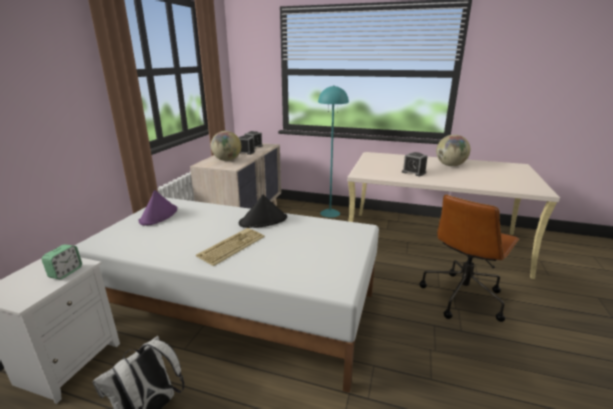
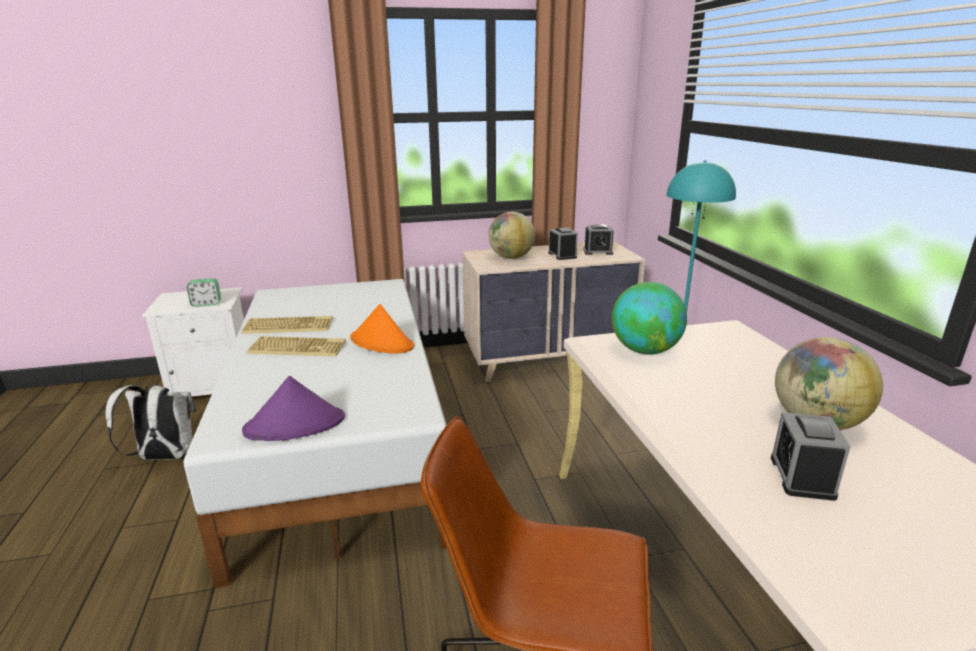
camera: 60 degrees right, 0 degrees up
(159, 215) = (350, 293): purple hat -> purple hat (295, 425)
(185, 244) = (289, 326): none -> keyboard
(263, 221) = (382, 342): black hat -> orange hat
(379, 168) = (645, 350): none -> globe
(413, 172) = (672, 387): alarm clock -> alarm clock (802, 477)

